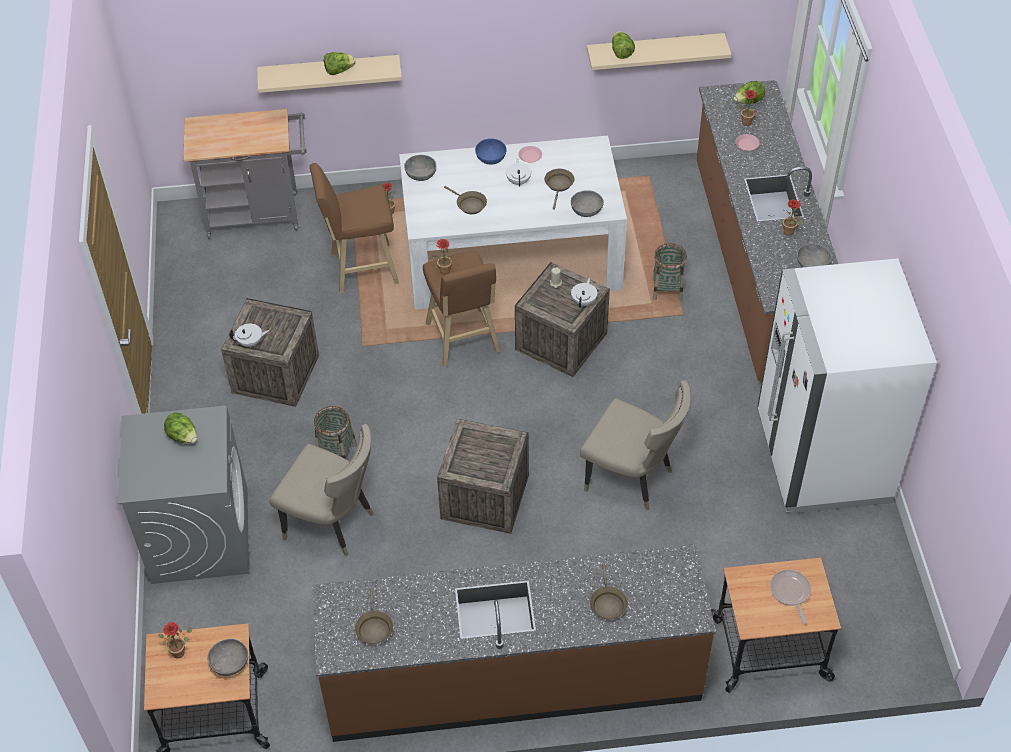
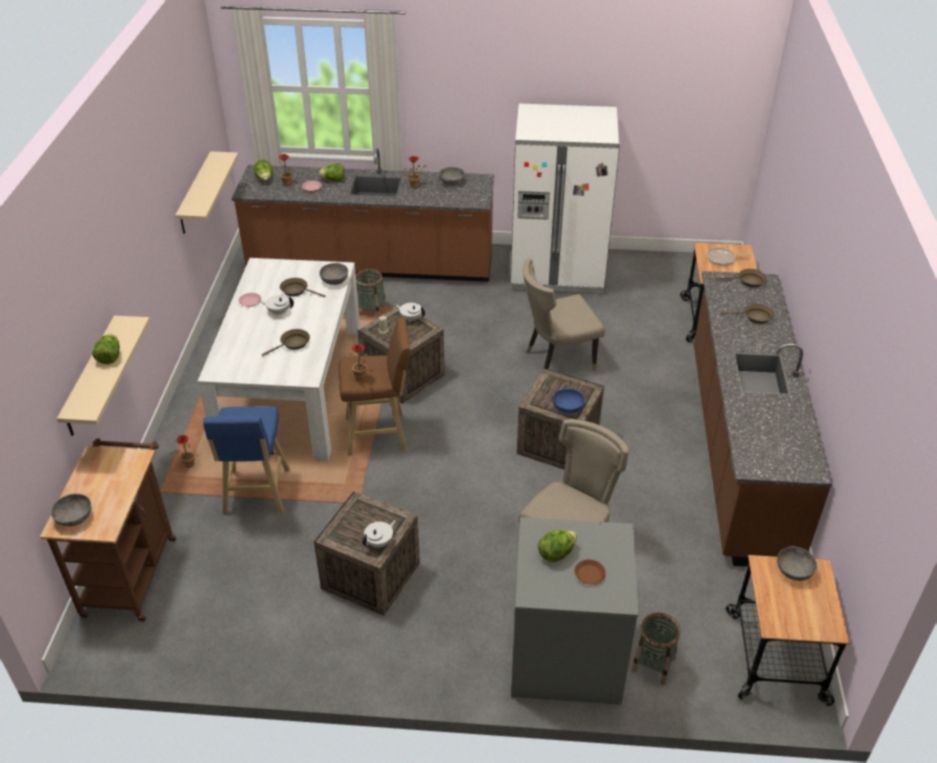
camera: 80 degrees left, 10 degrees down
(161, 463) = (589, 574): none -> brown plate
(180, 651) = (781, 609): potted plant -> none
(250, 342) = (380, 542): white teapot -> white teapot turned 45 degrees clockwise
(259, 214) = (131, 570): grey cart -> brown cart
(336, 453) = (486, 536): basket -> basket (653, 665)
(360, 269) = (256, 495): brown stool -> blue stool
(374, 628) = (781, 443): brown frying pan -> brown frying pan (748, 281)
(420, 174) = (235, 369): grey bowl -> grey bowl (74, 518)
(490, 158) = (239, 324): blue bowl -> blue bowl (568, 408)
(621, 52) = (198, 199): lettuce -> lettuce (333, 180)
(632, 478) = (556, 359): beige chair -> beige chair turned 150 degrees counterclockwise

